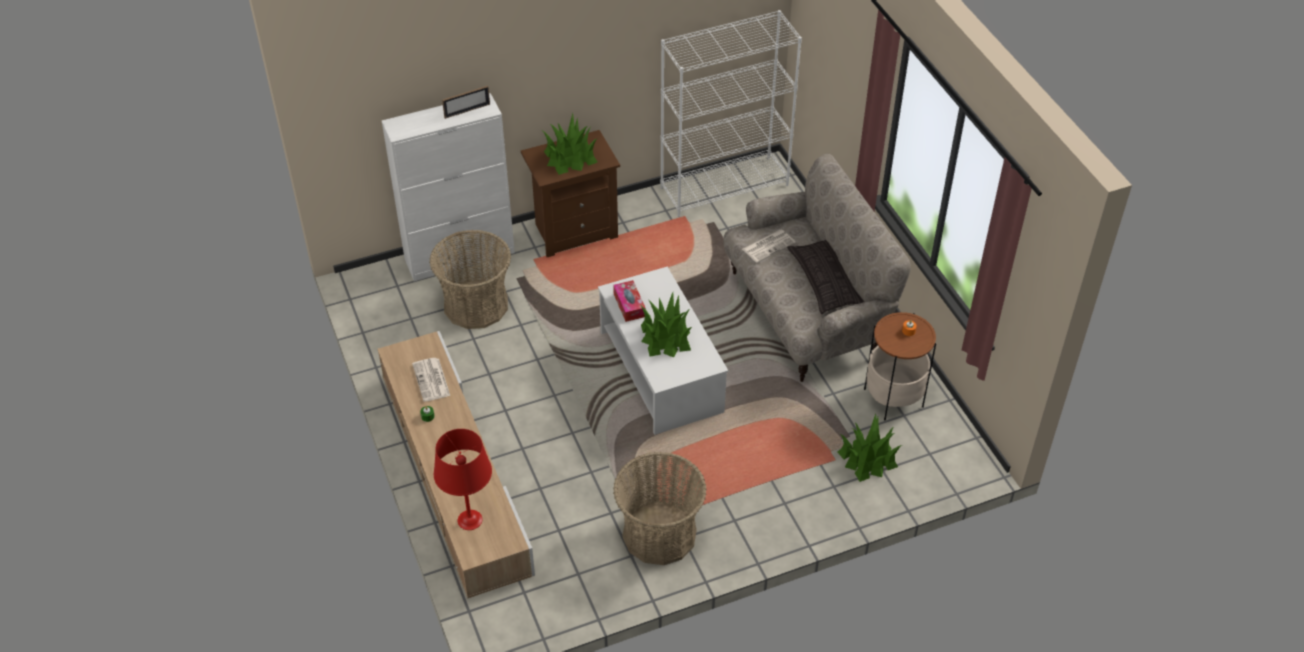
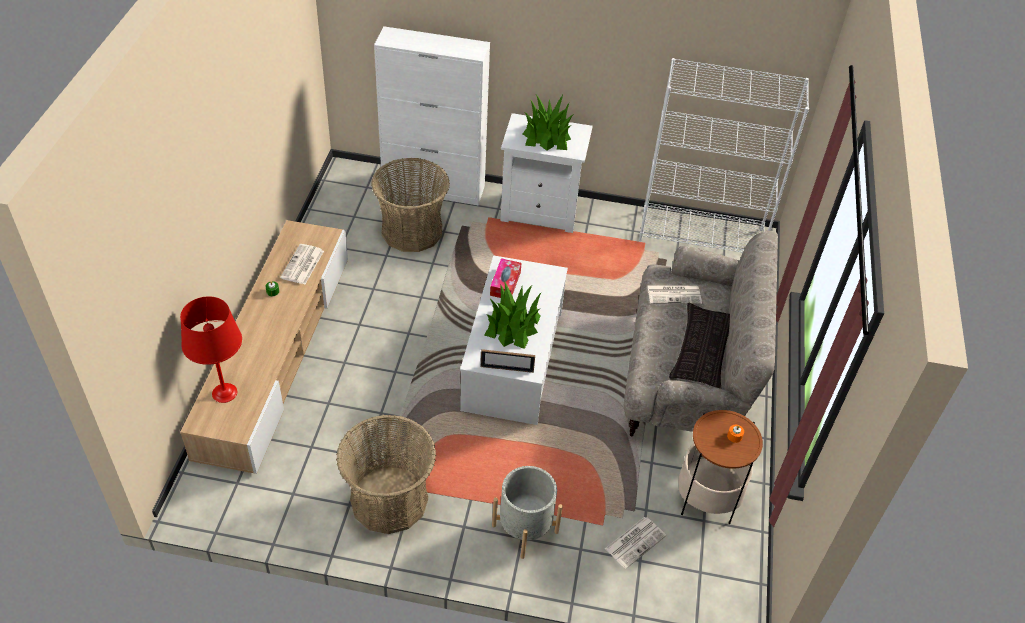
camera: 30 degrees right, 0 degrees up
(467, 111) = (457, 47): picture frame -> picture frame (507, 369)
(574, 231) = (541, 211): brown nightstand -> white nightstand
(781, 495) = (525, 528): none -> grey planter
(868, 458) = (635, 541): potted plant -> newspaper

